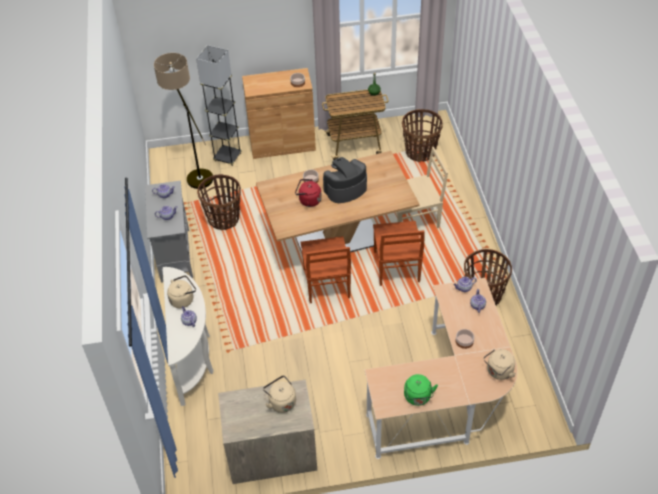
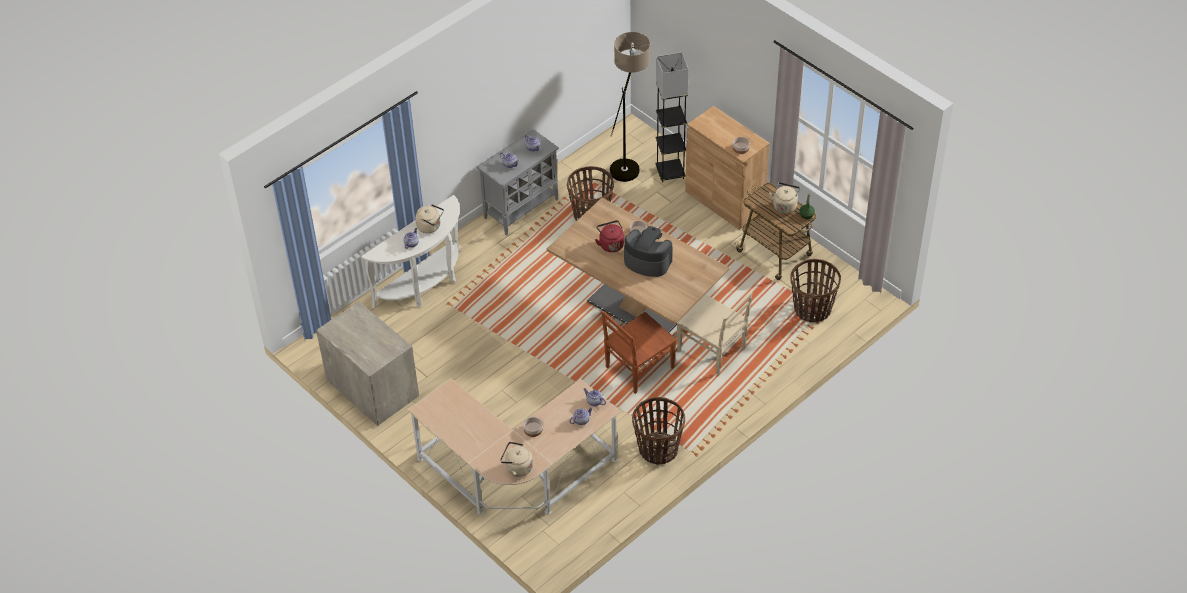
camera: 55 degrees right, 0 degrees up
(281, 402) = (379, 343): beige kettle -> beige kettle (784, 205)
(326, 284) = (575, 328): brown chair -> none
(418, 398) = (448, 426): green kettle -> none

